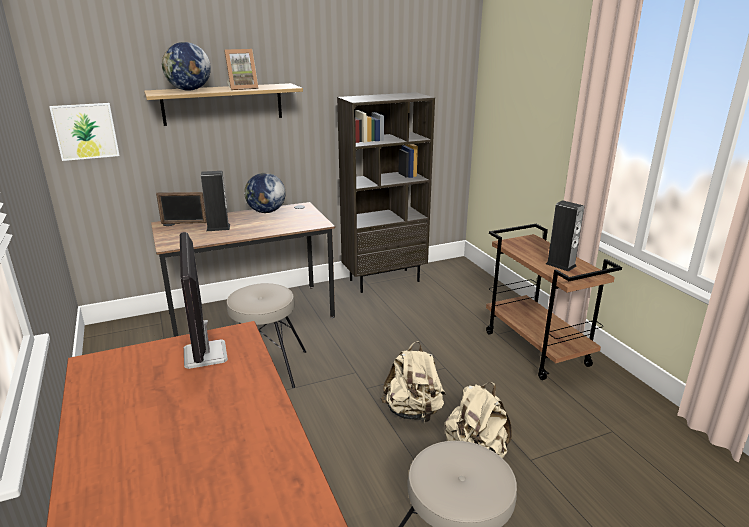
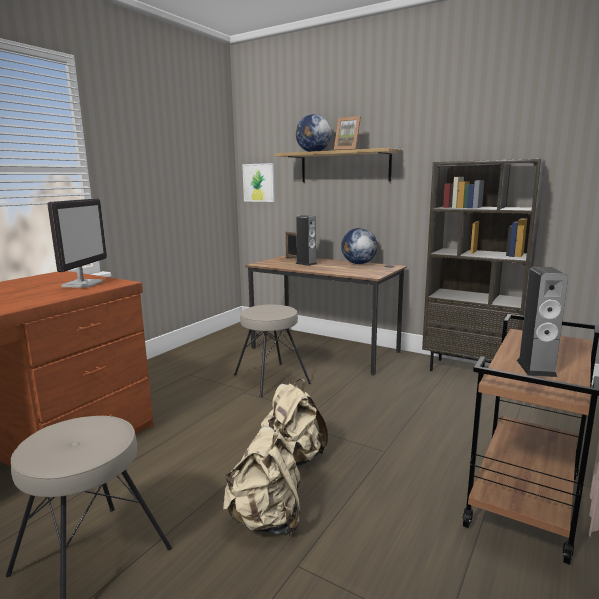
camera: 55 degrees right, 10 degrees down
(206, 355) = (83, 284): monitor -> monitor turned 150 degrees clockwise

